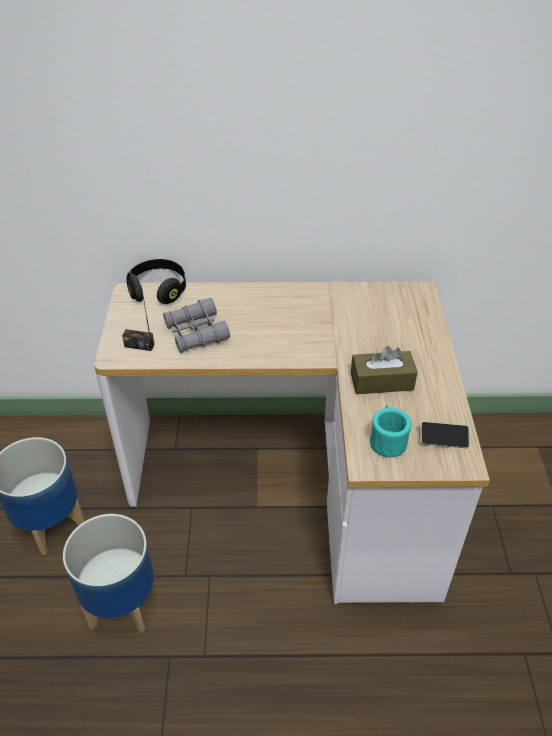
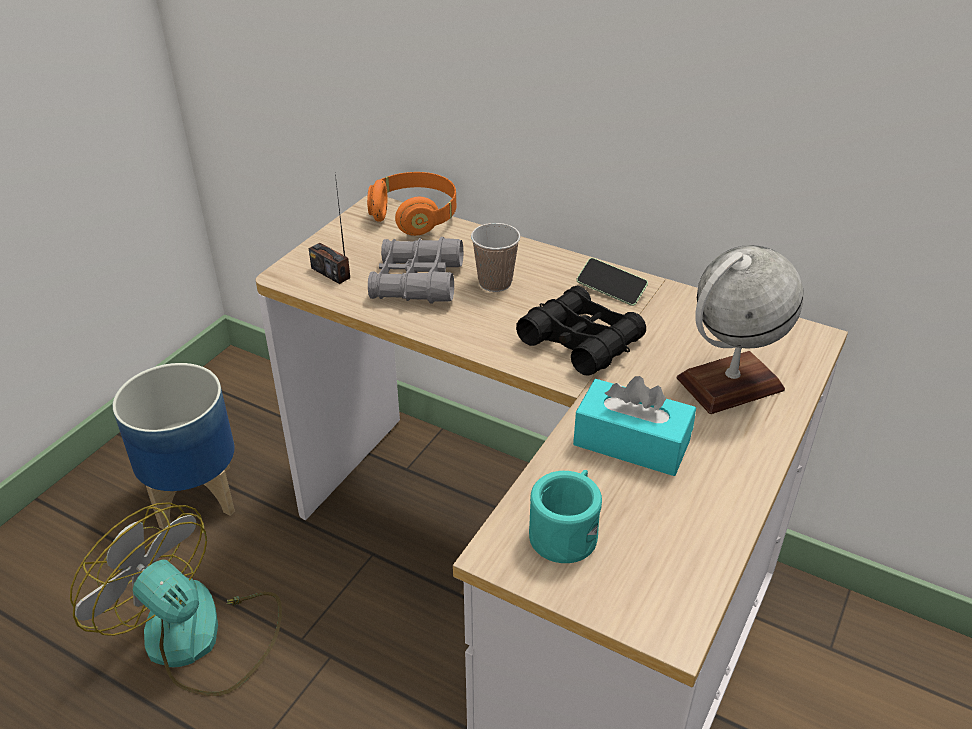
camera: 30 degrees right, 5 degrees down
(122, 605) = (198, 638): planter -> fan
(158, 290) = (415, 217): black headphones -> orange headphones
(241, 317) = (495, 283): none -> cup
(314, 335) = (580, 341): none -> black binoculars
(381, 381) = (631, 443): brown tissue box -> turquoise tissue box
(403, 331) = (729, 384): none -> globe
(443, 439) = (663, 572): phone -> phone (611, 289)

